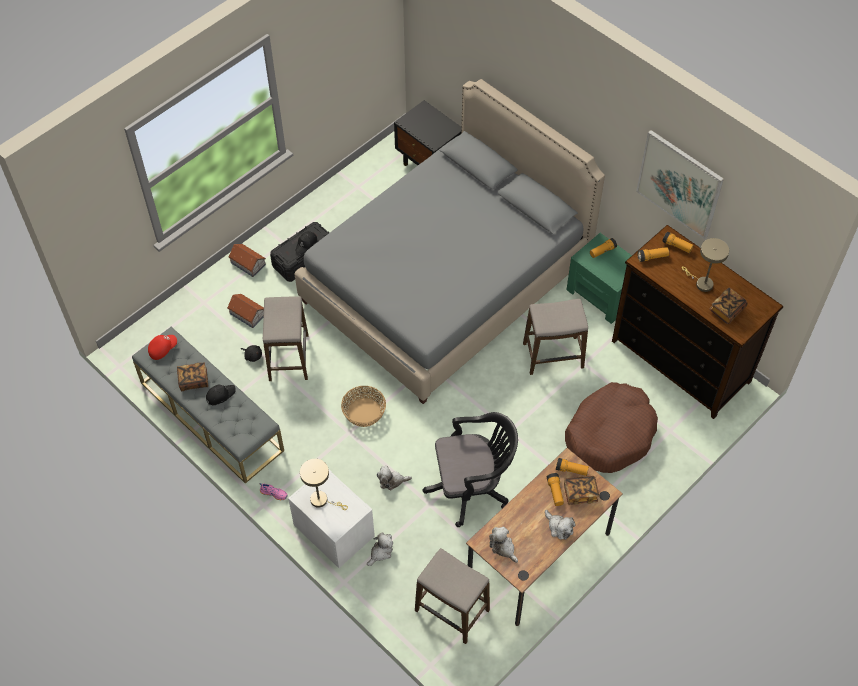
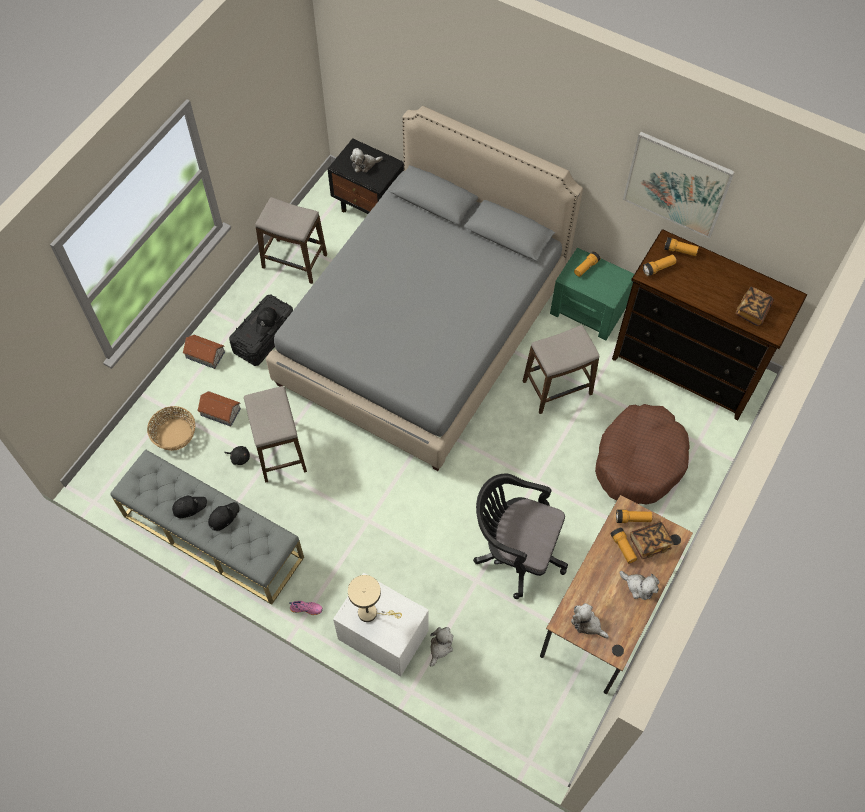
camera: 15 degrees left, 5 degrees up
(162, 349) = (143, 478): red cap -> none
(193, 381) = (189, 507): book -> black cap
(364, 412) = (377, 494): basket -> basket (174, 434)
(392, 481) = (429, 564): plush toy -> plush toy (364, 164)
(452, 611) = (534, 694): stool -> stool (294, 261)
(472, 487) = (515, 552): black office chair -> black office chair turned 135 degrees counterclockwise
(701, 283) = (717, 286): beige table lamp -> none

